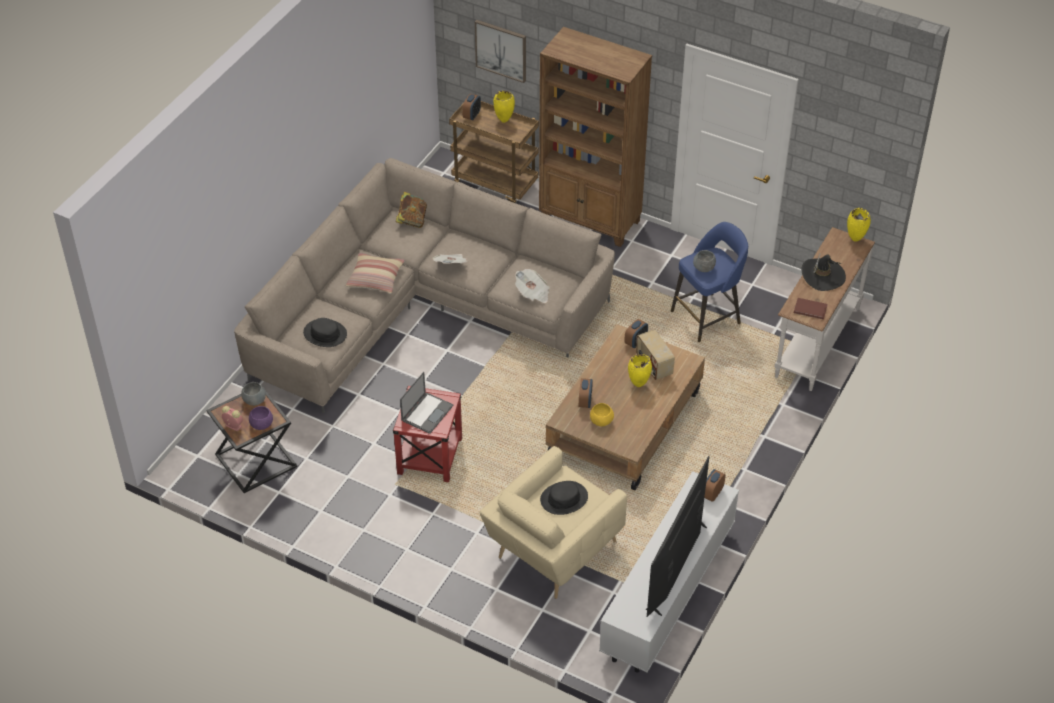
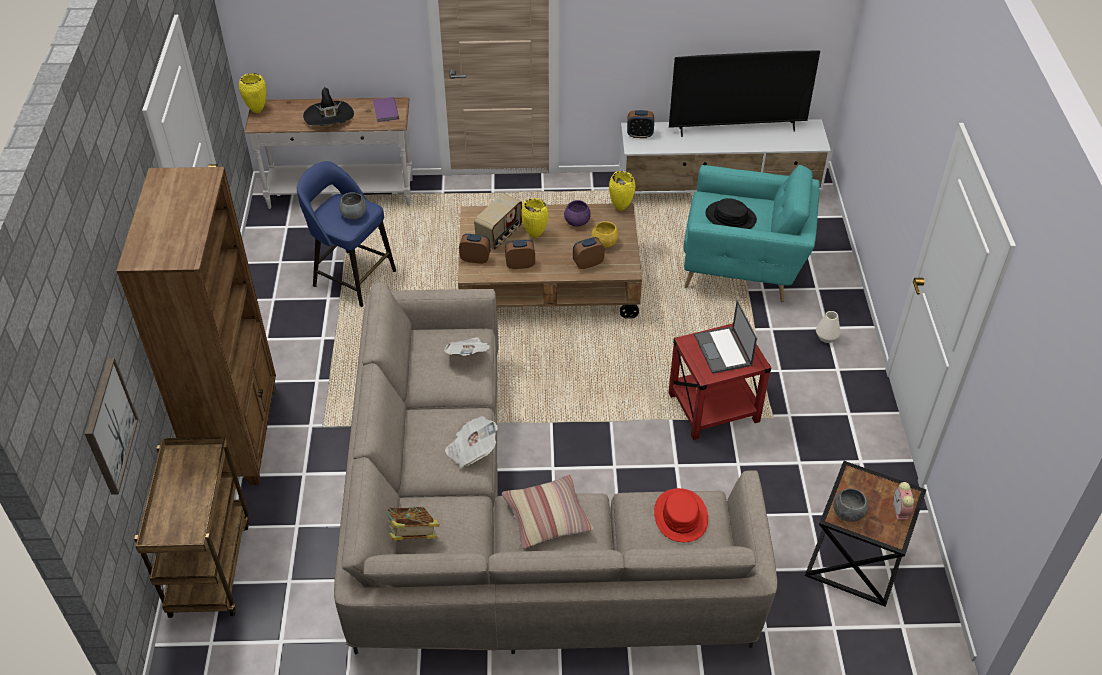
camera: 120 degrees left, 0 degrees up
(261, 424) = (873, 485): purple bowl -> purple bowl (577, 222)
(325, 334) = (681, 516): black hat -> red hat
(427, 412) = (723, 351): laptop -> laptop turned 105 degrees counterclockwise
(442, 562) = (826, 337): none -> white vase
(472, 115) = (174, 530): alarm clock -> alarm clock (520, 265)
(504, 121) = (171, 486): yellow vase -> yellow vase (621, 208)
(553, 552) = (743, 269): beige armchair -> turquoise armchair
(810, 309) = (385, 111): brown book -> purple book

